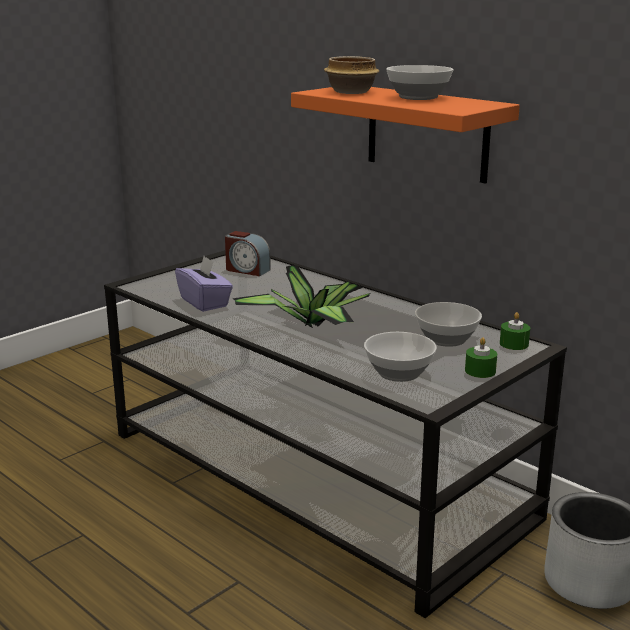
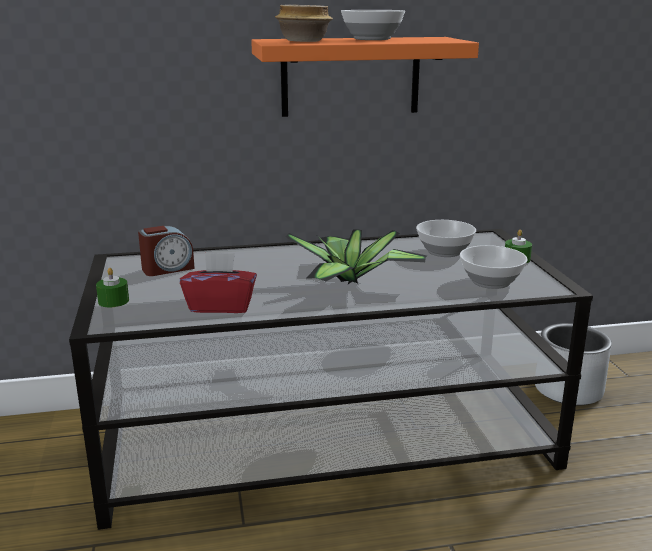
camera: 55 degrees left, 0 degrees up
(205, 302) = (221, 306): purple tissue box -> red tissue box
(514, 344) = (480, 238): green candle -> green candle (113, 301)

